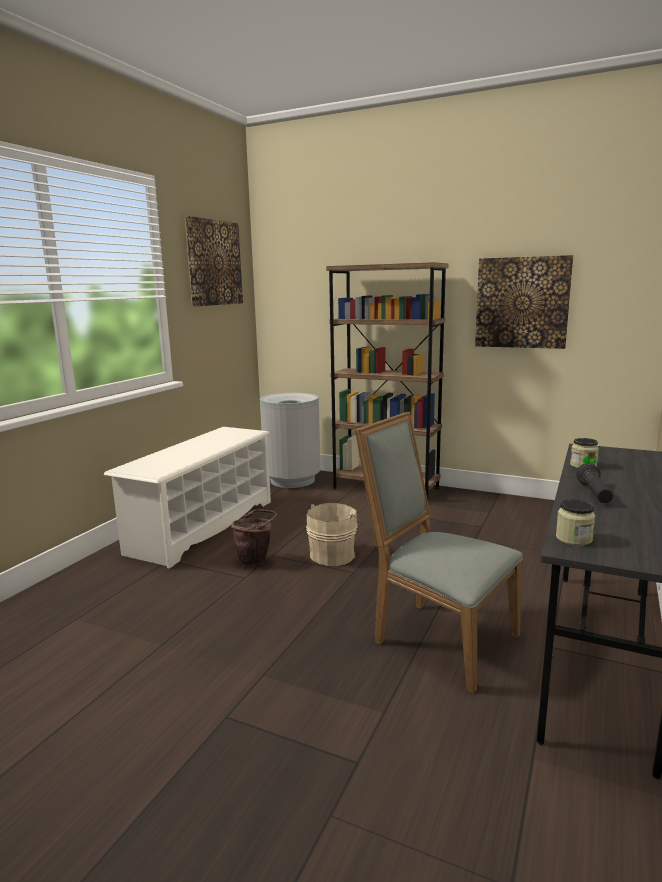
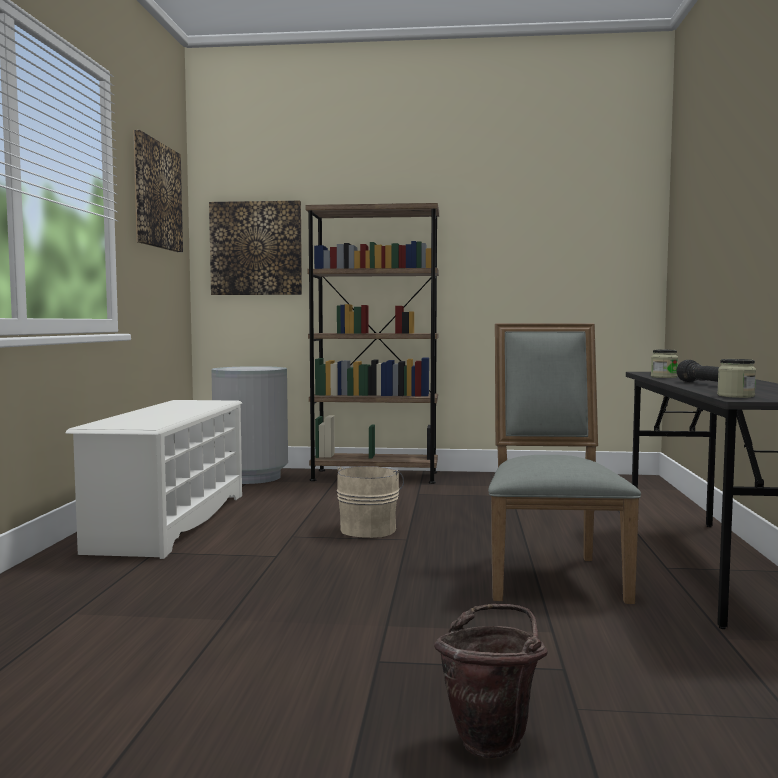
camera: 20 degrees left, 10 degrees down
(256, 562) = (277, 543): brown bucket -> brown bucket (492, 739)
(437, 638) = (551, 575): grey chair -> grey chair turned 75 degrees clockwise
(522, 302) = (519, 255): picture -> picture (256, 248)

